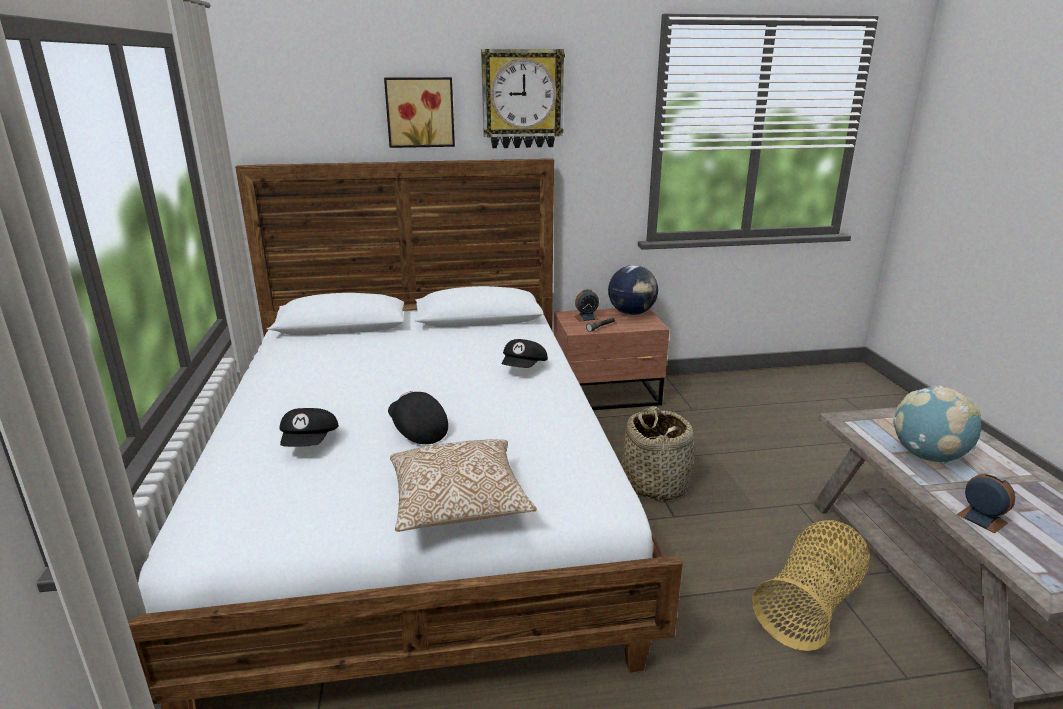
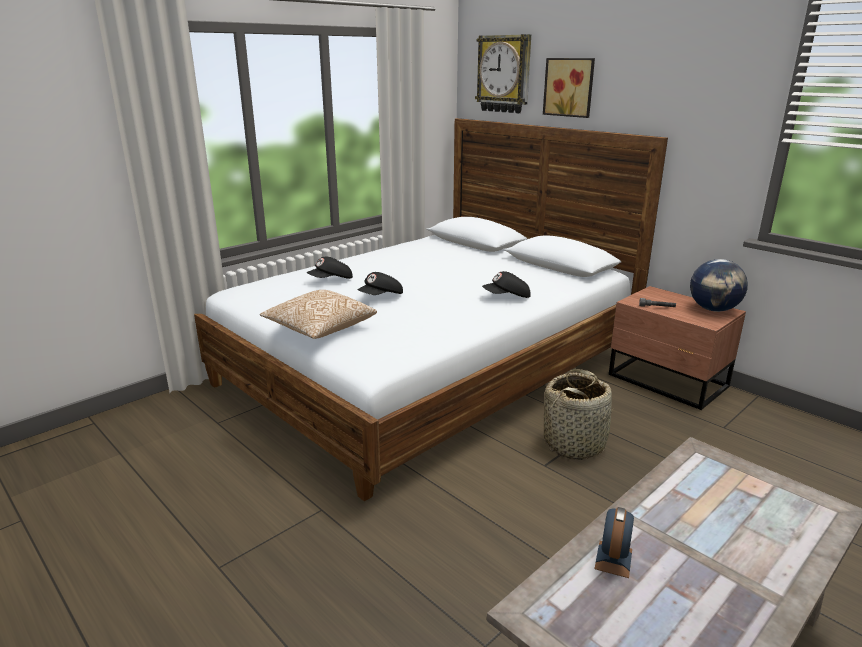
camera: 55 degrees right, 0 degrees up
(417, 430) = (381, 297): black cap -> black cap turned 150 degrees counterclockwise
(522, 99) = (650, 79): wall clock -> wall clock (504, 74)
(586, 317) = (664, 298): alarm clock -> none
(810, 605) = (517, 566): basket -> none
(928, 456) = (701, 512): globe -> none

